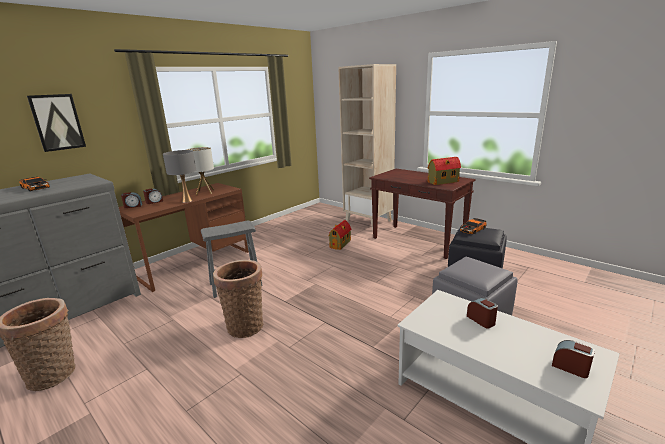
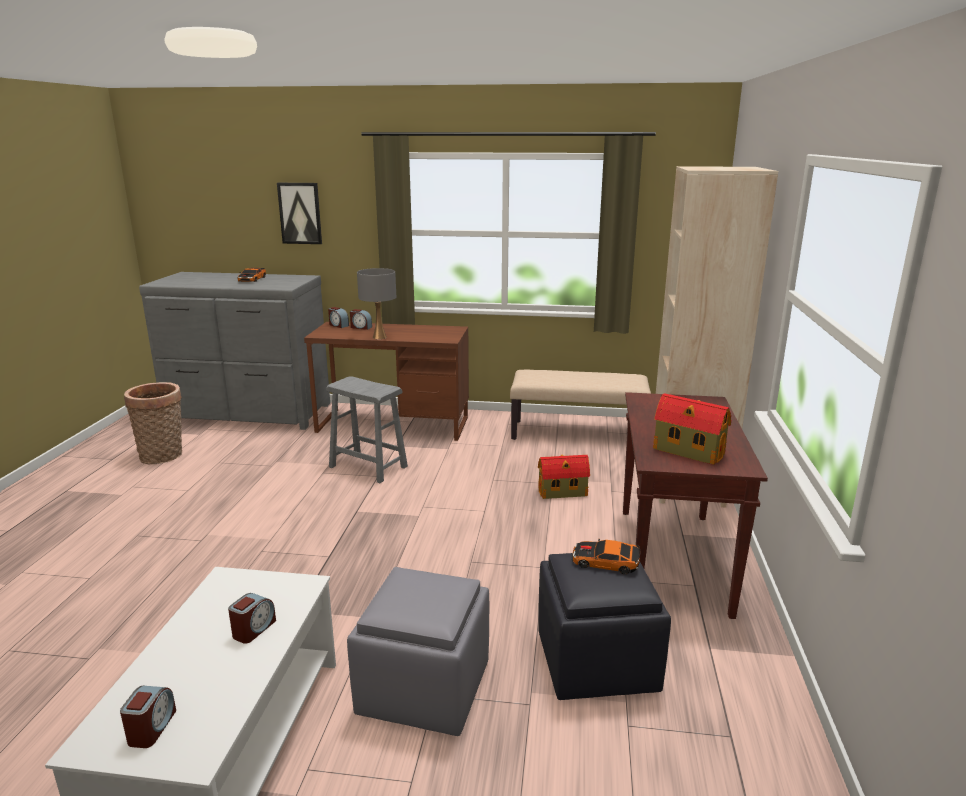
camera: 55 degrees right, 0 degrees up
(205, 192) = (420, 333): table lamp -> none
(245, 325) = (287, 507): basket -> none
(291, 224) = (578, 433): none -> beige bench

